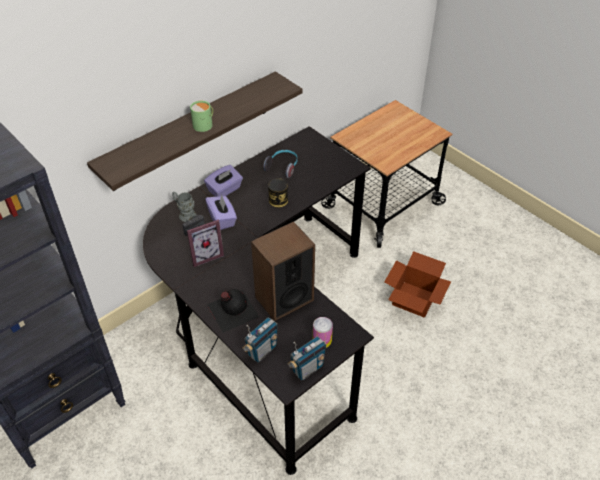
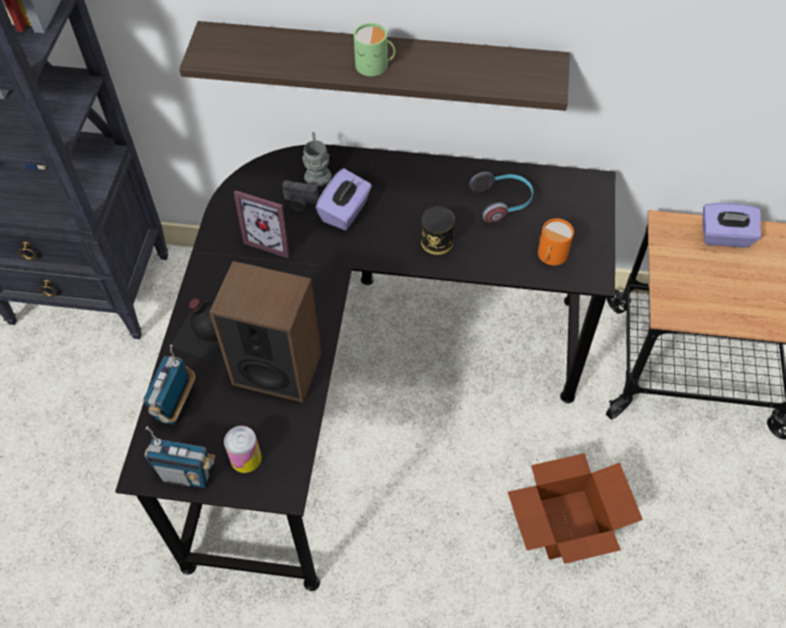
camera: 50 degrees right, 10 degrees up
(225, 190) = (397, 177): purple tissue box -> purple tissue box (725, 237)
(262, 350) = (175, 405): radio -> radio turned 105 degrees clockwise
(328, 172) = (550, 255): none -> orange mug

